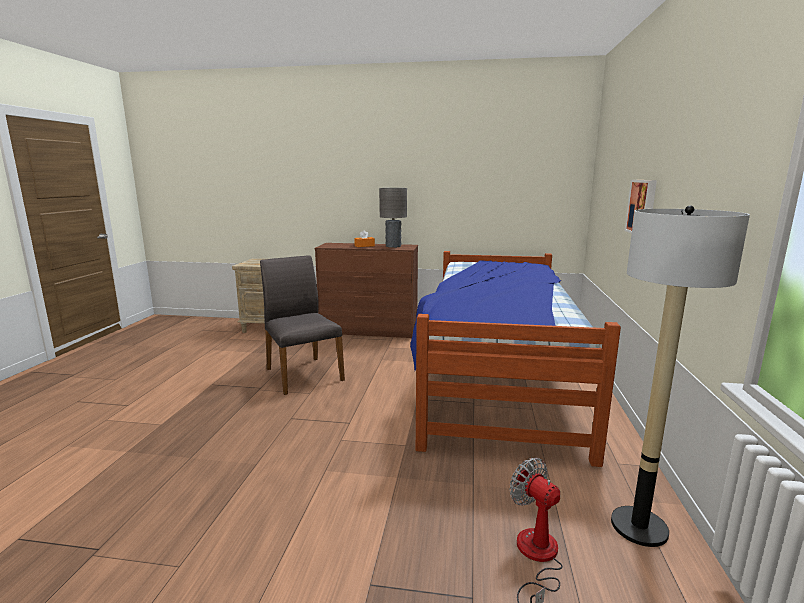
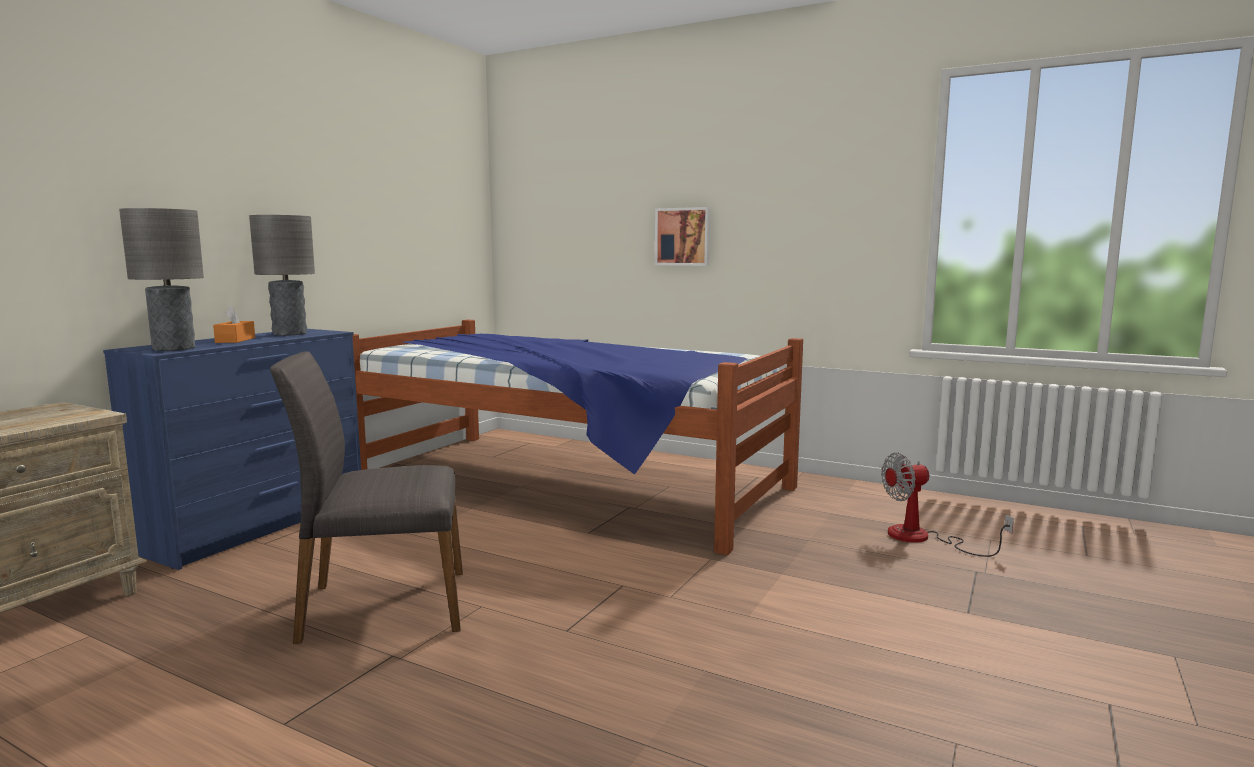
camera: 70 degrees left, 5 degrees down
(333, 246) = (173, 349): none -> grey table lamp
(369, 331) = (258, 526): brown dresser -> blue dresser
(639, 527) = (884, 498): floor lamp -> none

